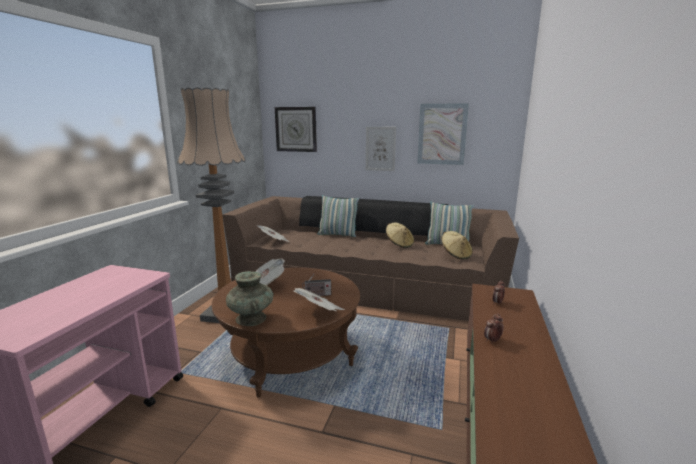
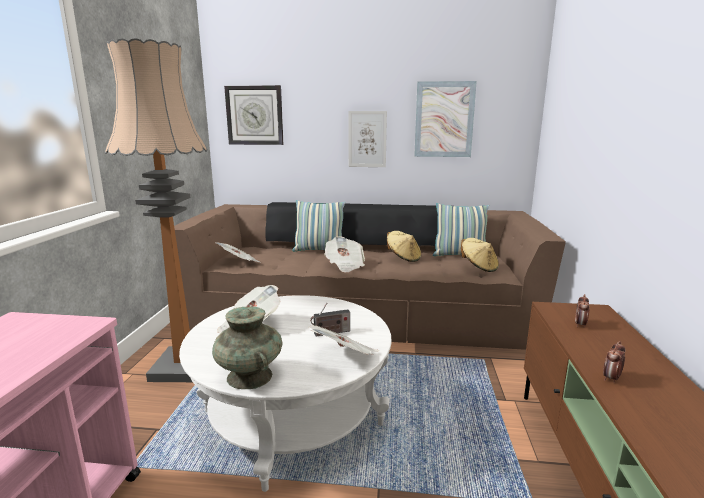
camera: 10 degrees left, 0 degrees up
(291, 354) = (292, 417): brown coffee table -> white coffee table
(350, 247) = (345, 265): none -> newspaper

